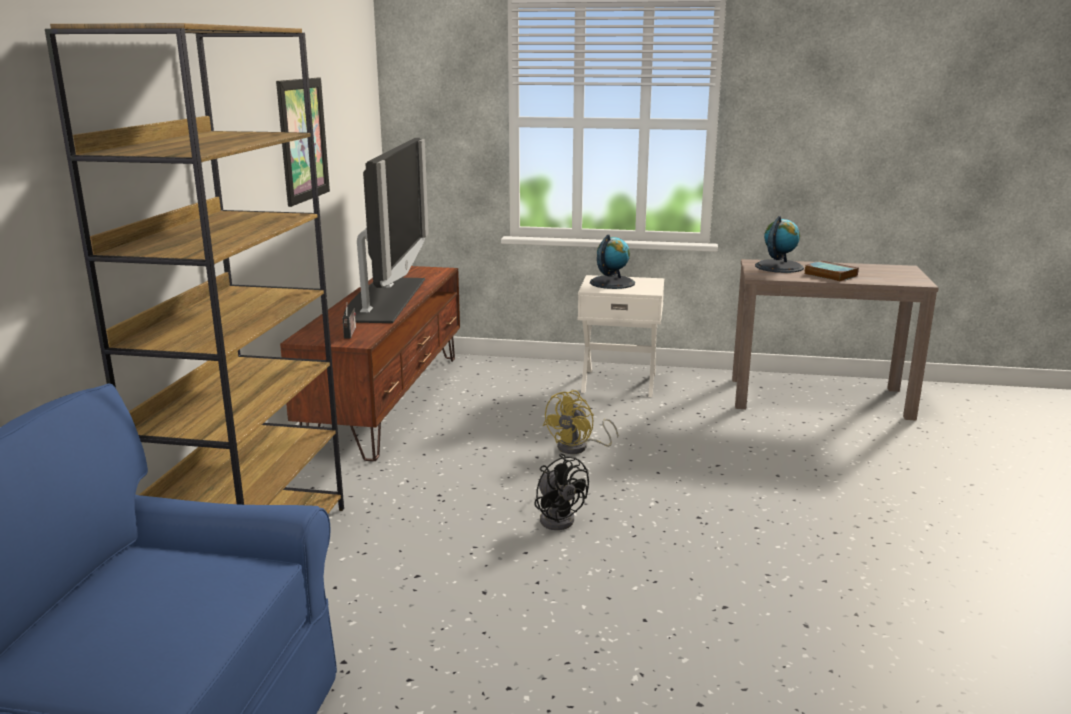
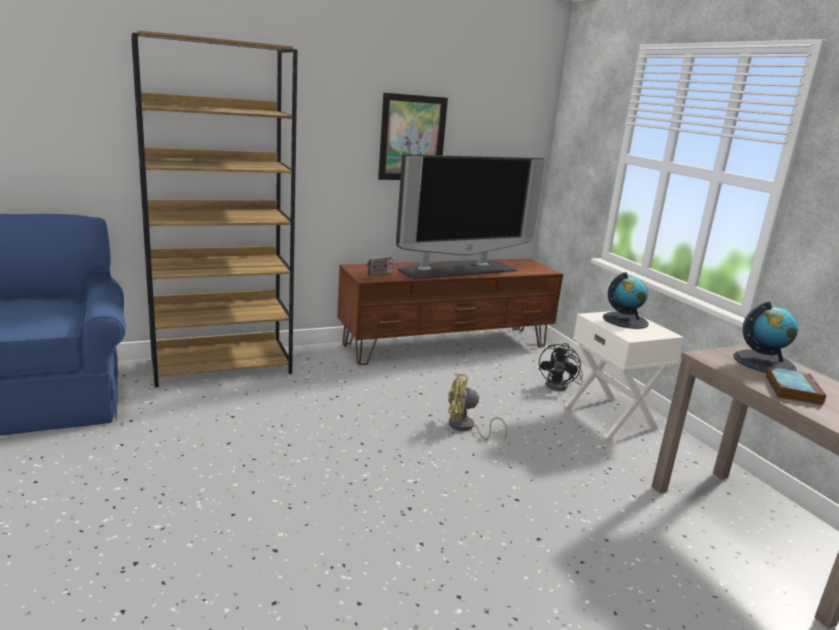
camera: 55 degrees right, 0 degrees up
(558, 518) = (348, 445): black fan -> black fan (561, 386)

